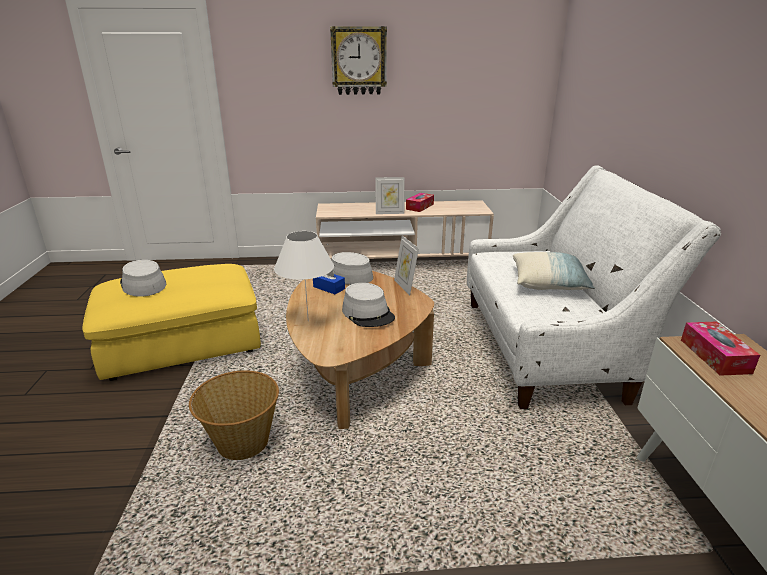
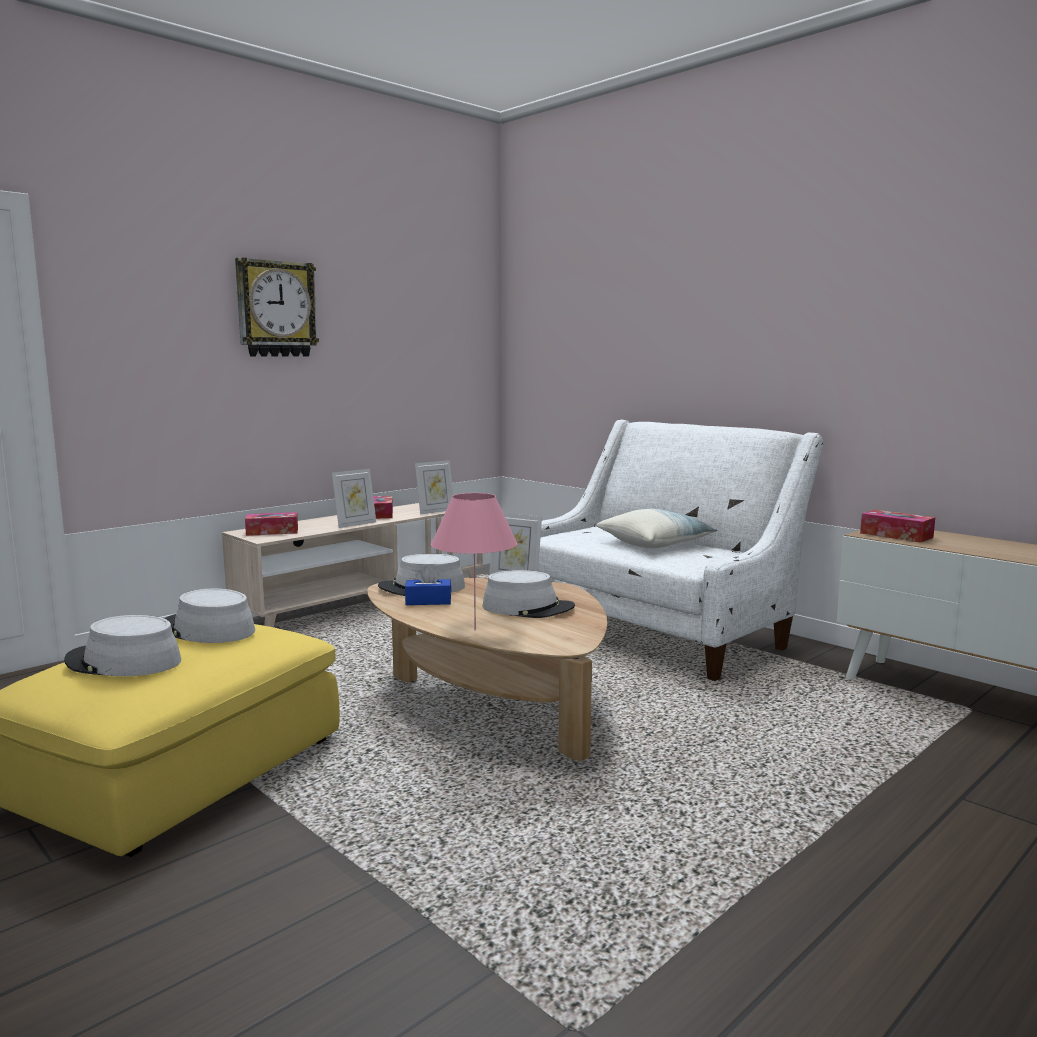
camera: 40 degrees left, 15 degrees down
(202, 274) = (207, 630): none -> grey hat
(242, 443) = (490, 821): basket -> none
(308, 321) = (475, 630): white table lamp -> pink table lamp
(339, 209) = (272, 531): none -> tissue box
(456, 211) = (435, 511): none -> picture frame

